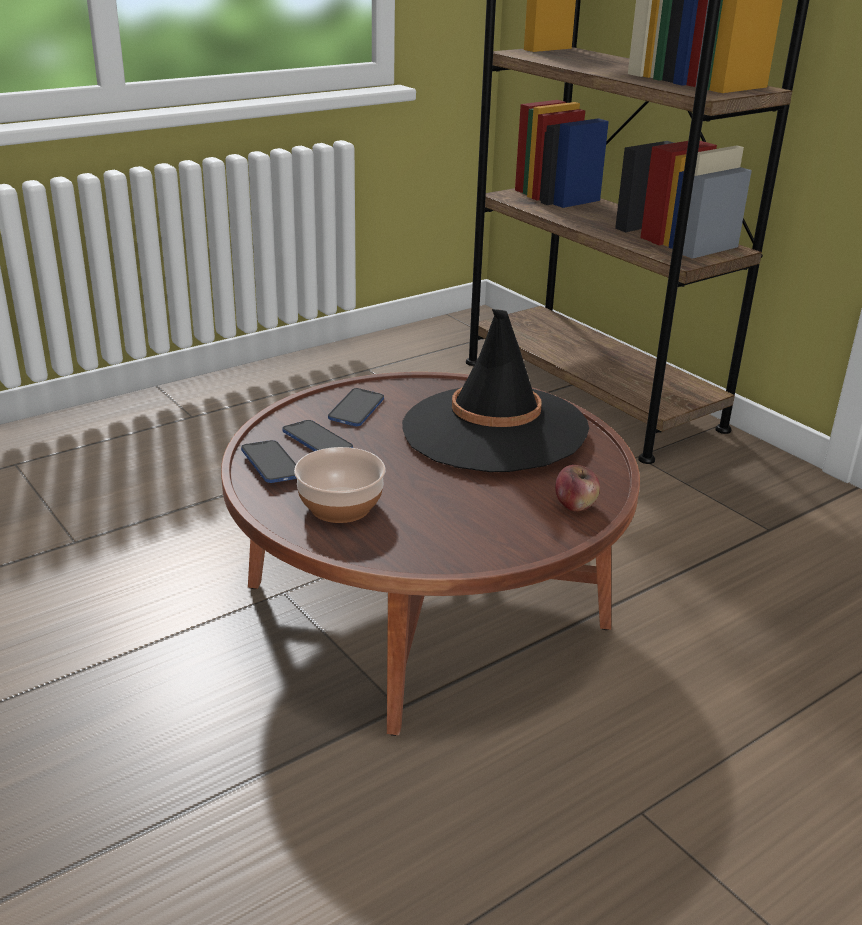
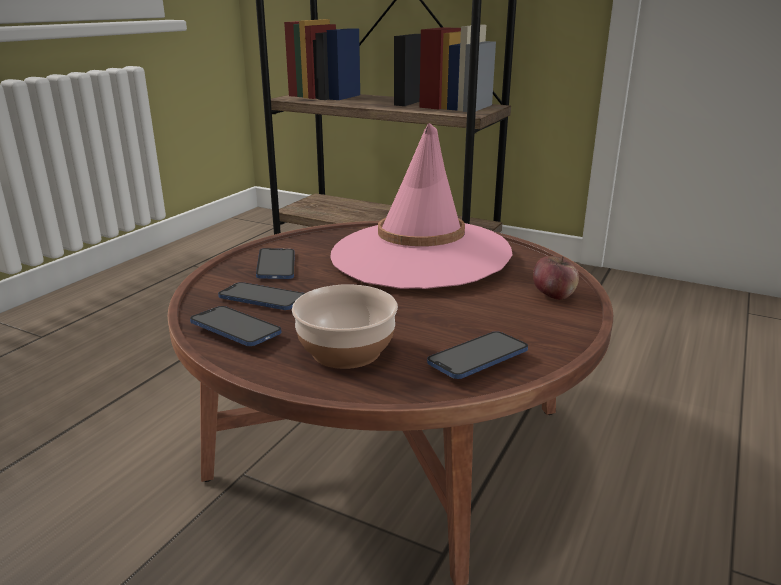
camera: 25 degrees left, 5 degrees down
(433, 542) = (478, 357): none -> phone
(494, 429) = (420, 254): black hat -> pink hat

